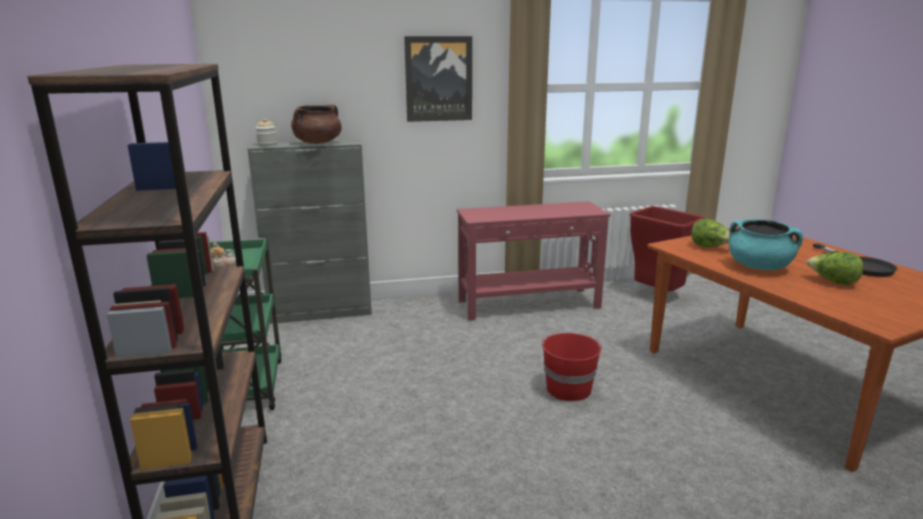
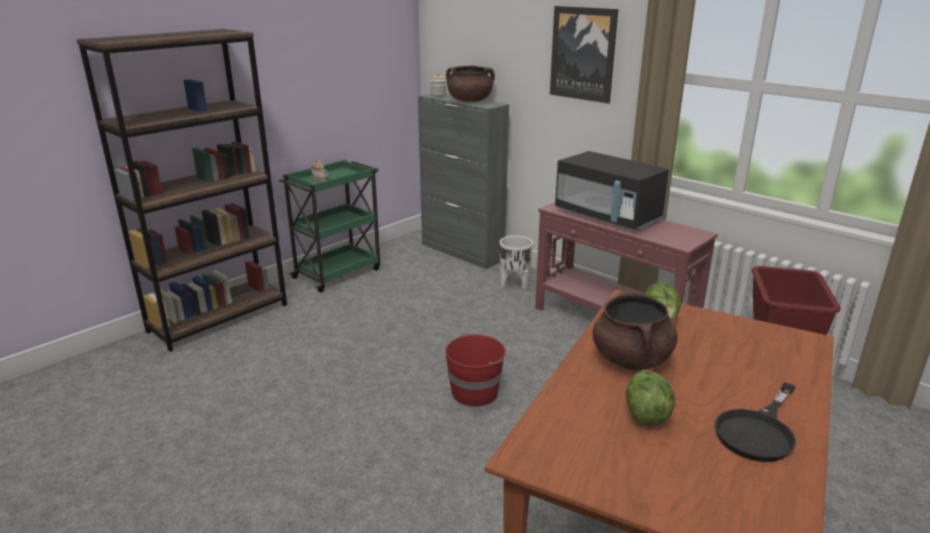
camera: 55 degrees right, 5 degrees up
(417, 313) = (514, 284): none -> white planter
(518, 212) = (607, 216): none -> black microwave
(759, 267) = (631, 359): turquoise cooking pot -> brown cooking pot

